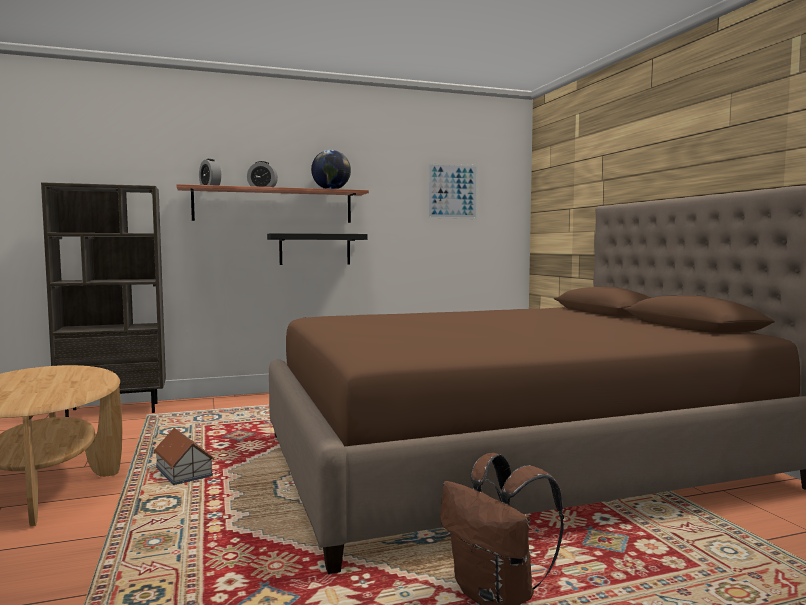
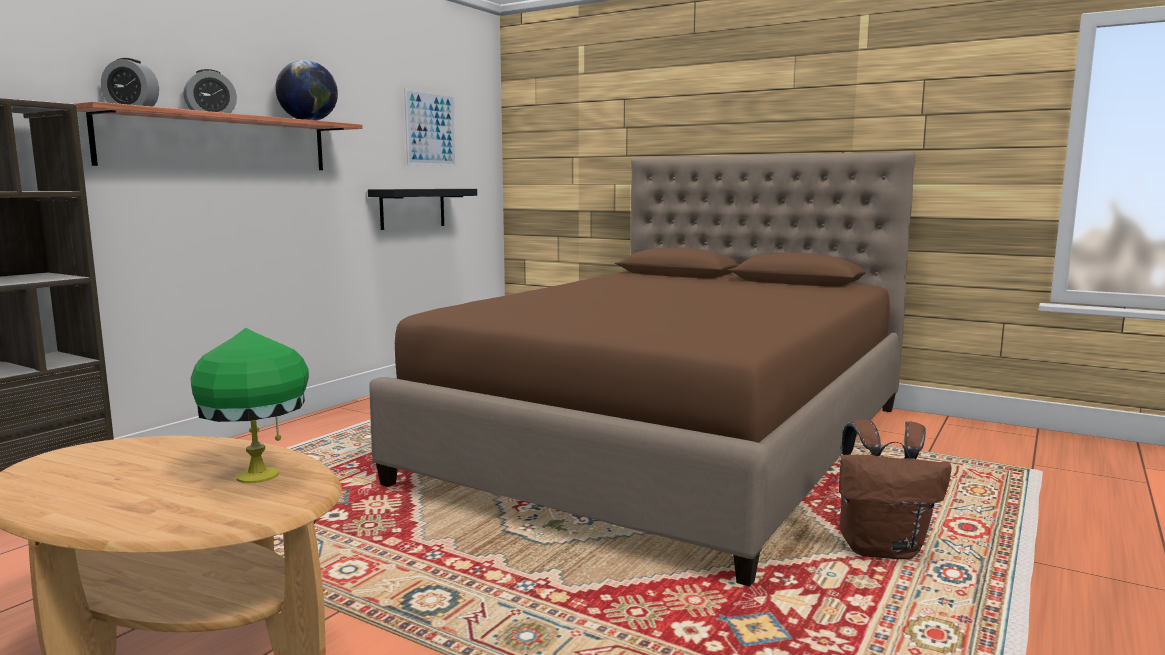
camera: 40 degrees left, 5 degrees up
(63, 391) = (258, 476): none -> green table lamp
(184, 472) = (364, 560): toy house -> none
(315, 249) = (280, 211): black shelf -> black shelf (412, 208)

